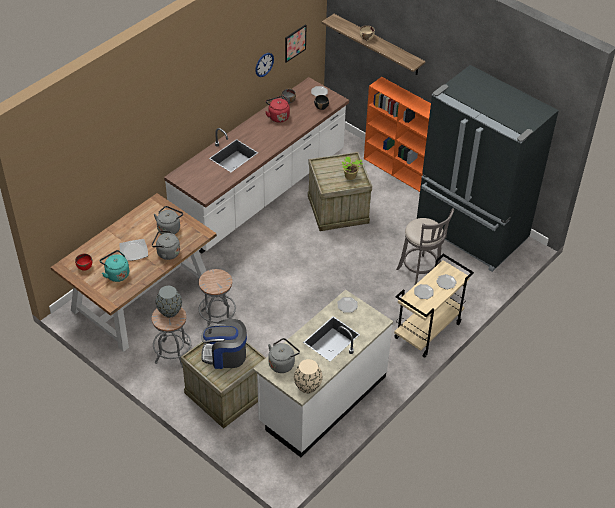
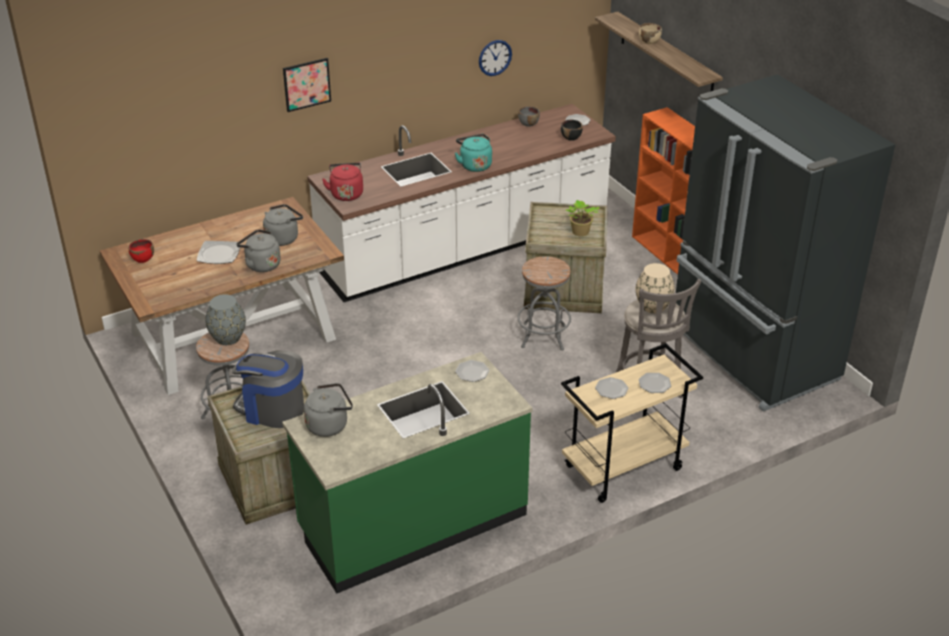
camera: 20 degrees right, 10 degrees down
(116, 274) = (178, 275): turquoise kettle -> turquoise kettle (474, 165)
(217, 318) = (320, 383): grey stool -> grey stool (543, 336)
(278, 116) = (503, 138): red kettle -> red kettle (346, 193)
(295, 43) = (551, 42): picture -> picture (307, 84)
(307, 386) = (349, 463): beige vase -> beige vase (653, 306)
(322, 399) = (412, 522): white counter -> green counter

